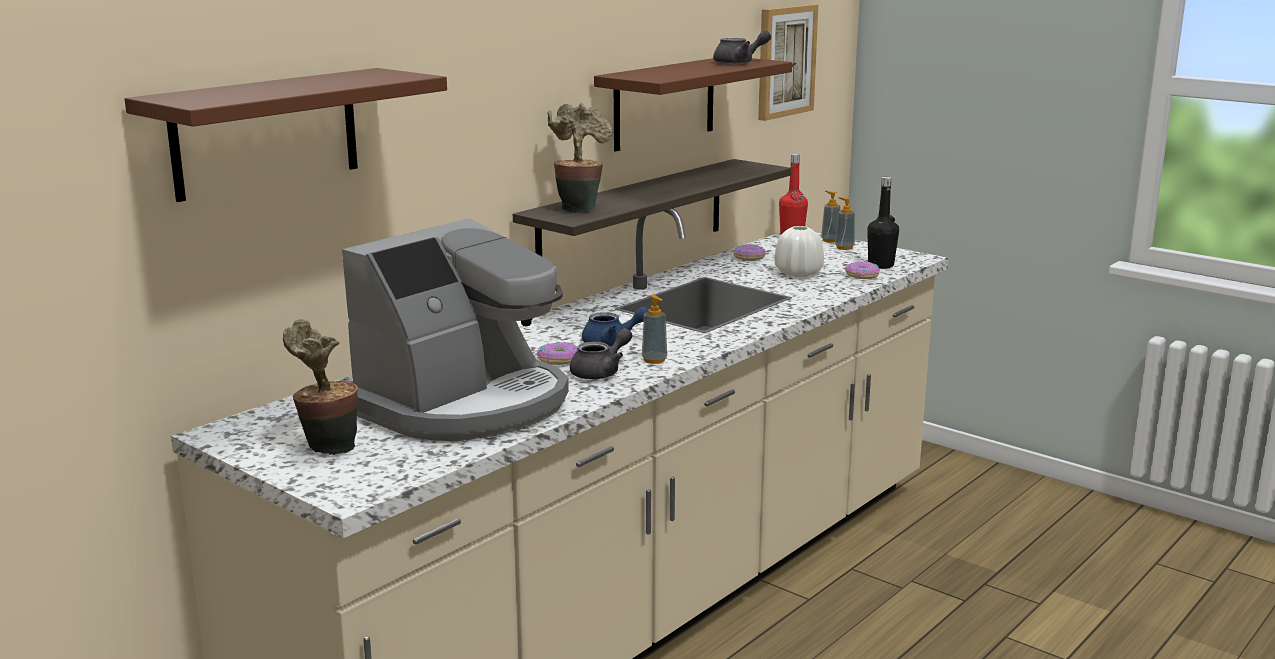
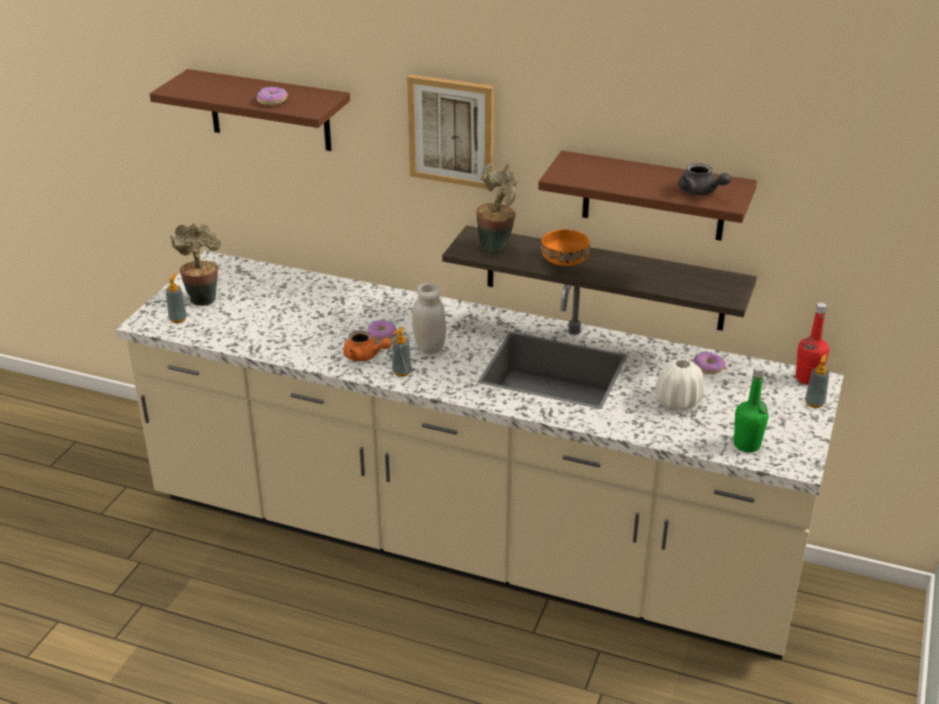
camera: 70 degrees right, 15 degrees up
(465, 404) = (284, 321): coffee machine -> none
(601, 372) = (365, 356): grey teapot -> orange teapot
(612, 342) = (429, 347): blue teapot -> white jar
(641, 194) = (563, 260): none -> orange bowl
(785, 61) = (861, 210): picture -> picture (452, 130)
(844, 247) = (794, 415): soap dispenser -> soap dispenser (178, 319)
(862, 275) = (701, 437): donut -> donut (272, 100)
(880, 265) = (747, 445): black bottle -> green bottle

